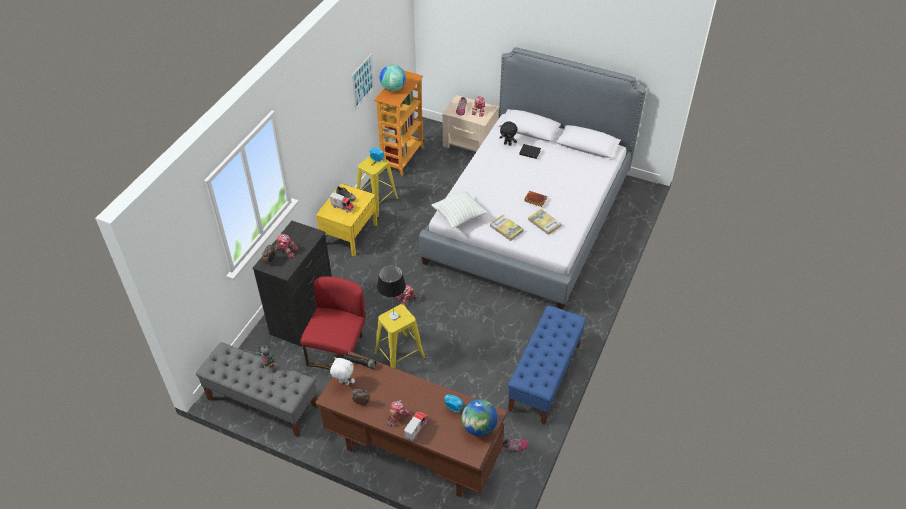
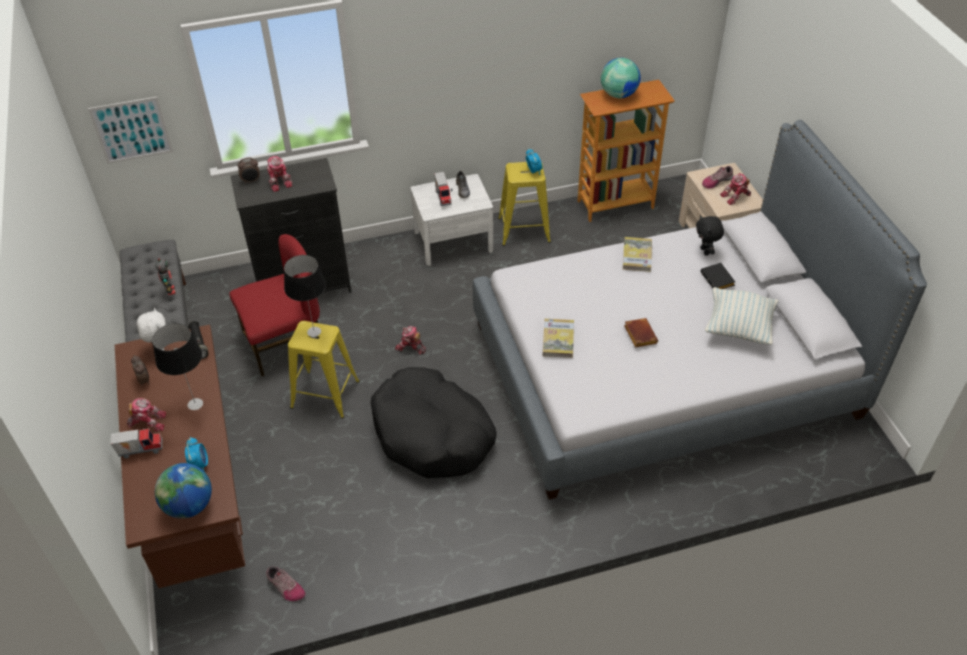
camera: 50 degrees right, 0 degrees up
(349, 234) = (453, 241): yellow nightstand -> white nightstand
(362, 81) = (564, 57): picture -> picture (131, 130)
(406, 389) = (194, 404): none -> table lamp
(459, 217) = (527, 287): pillow -> pillow (738, 328)
(476, 328) = (432, 434): none -> black dog bed
(544, 223) = (611, 368): book -> book (637, 256)
(544, 377) = (422, 550): blue bench -> none

